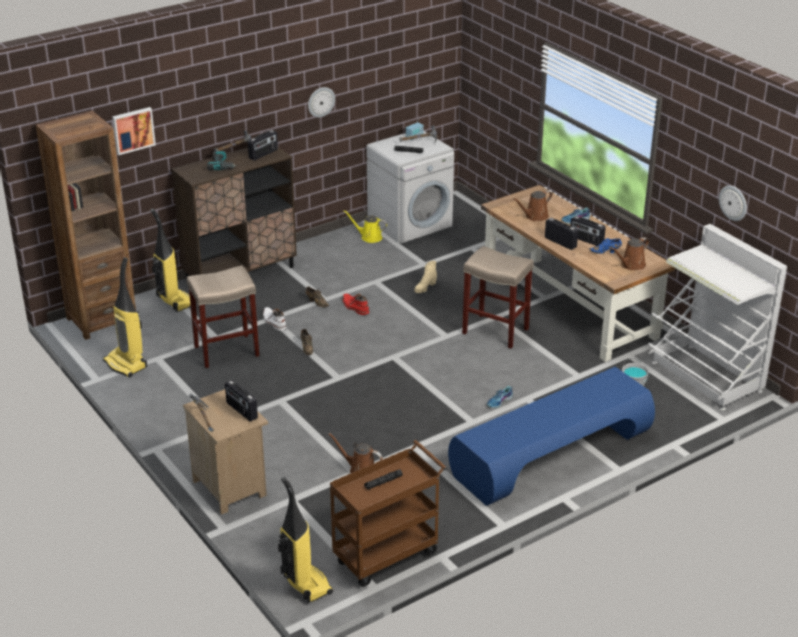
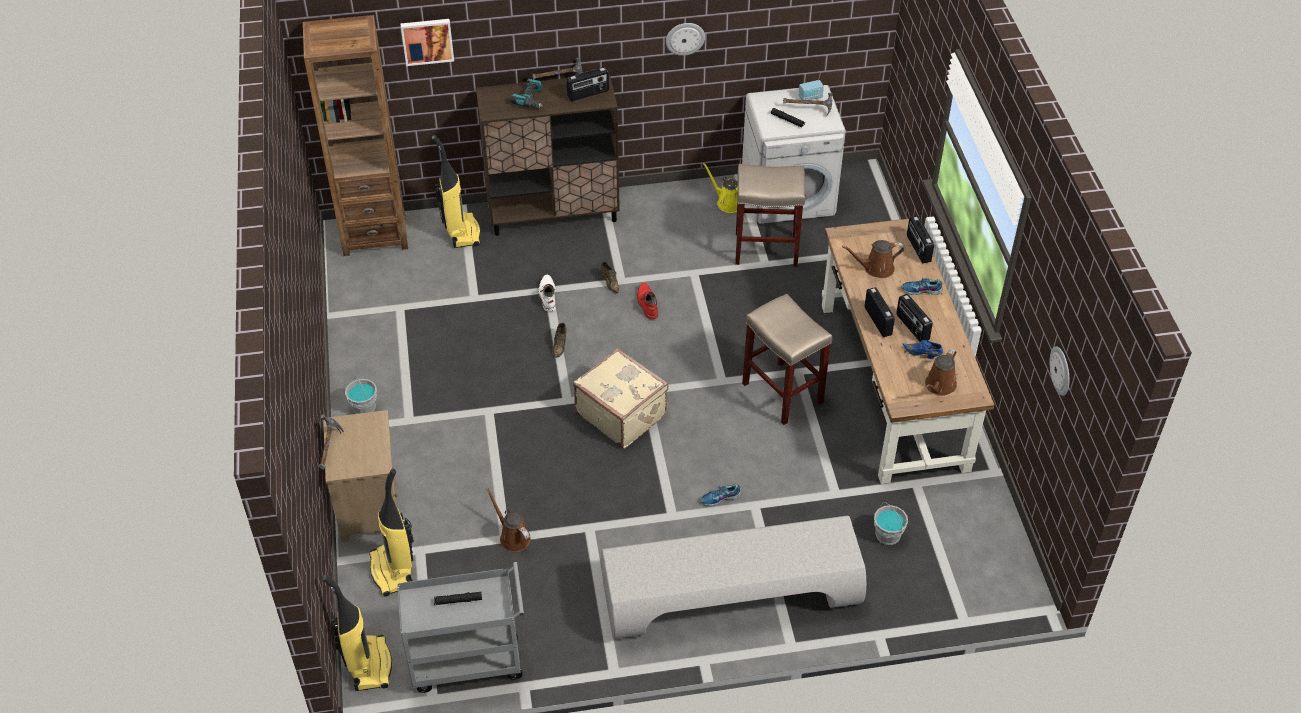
camera: 25 degrees right, 15 degrees up
(126, 364) = (364, 304): vacuum cleaner -> vacuum cleaner (393, 571)
(175, 426) = (364, 407): none -> grey bucket
(227, 350) = (475, 320): beige stool -> beige stool (767, 249)
(241, 411) = (375, 448): radio -> radio (918, 249)
(386, 374) = (621, 413): none -> beige suitcase
(388, 557) = (470, 665): brown cart -> grey cart
(425, 288) = (743, 301): beige boot -> none
(551, 454) = (730, 594): blue bench -> grey bench
(631, 265) = (939, 386): brown watering can -> brown watering can turned 45 degrees counterclockwise
(703, 378) = (983, 550): white shoe rack -> none

